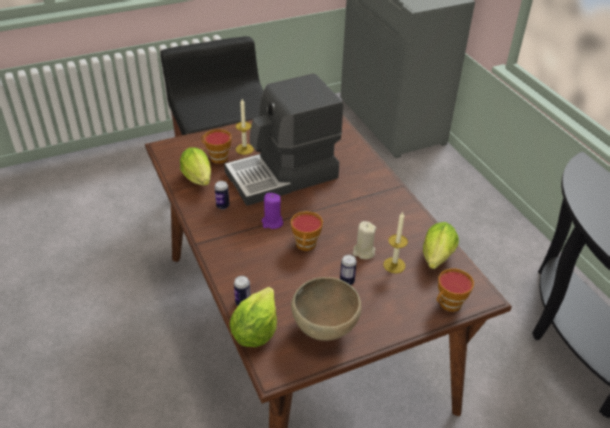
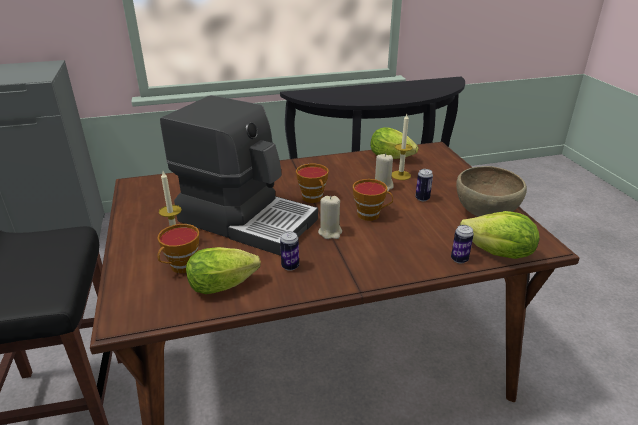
camera: 80 degrees left, 10 degrees down
(272, 222) = (330, 232): purple candle -> beige candle
(283, 176) = (247, 219): coffee machine -> coffee machine turned 45 degrees counterclockwise
(448, 304) = (445, 160): cup -> cup (314, 198)

